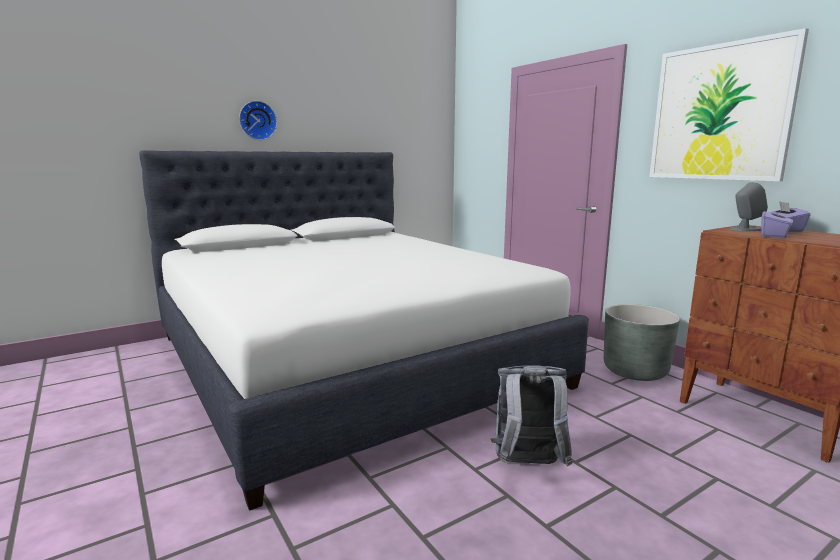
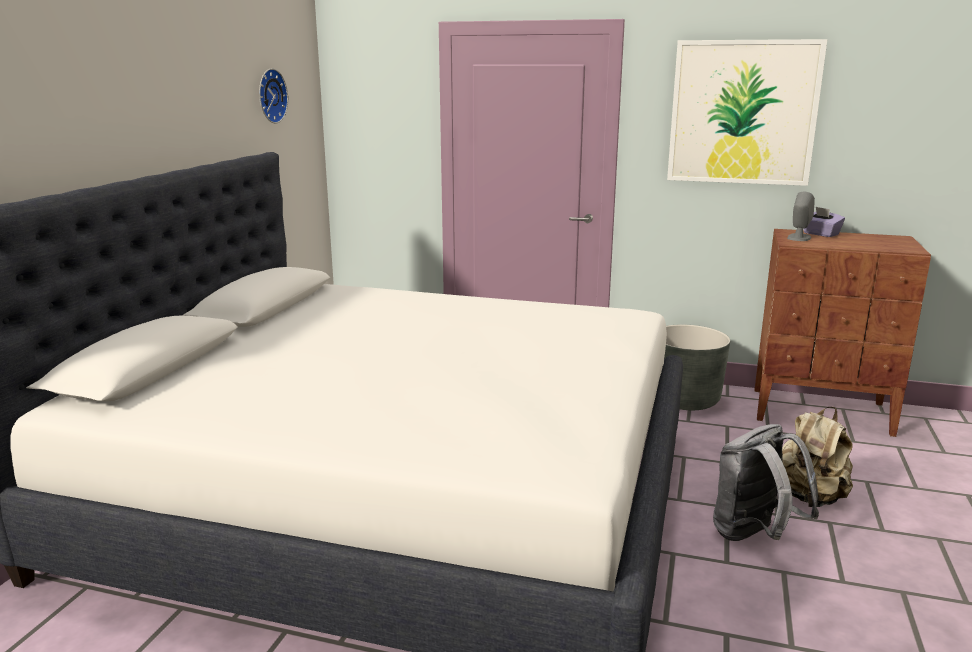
camera: 40 degrees left, 5 degrees up
(257, 120) = (94, 122): wall clock -> wall clock (269, 96)
(629, 465) = (810, 498): none -> beige backpack
(774, 235) = (838, 245): purple tissue box -> none

